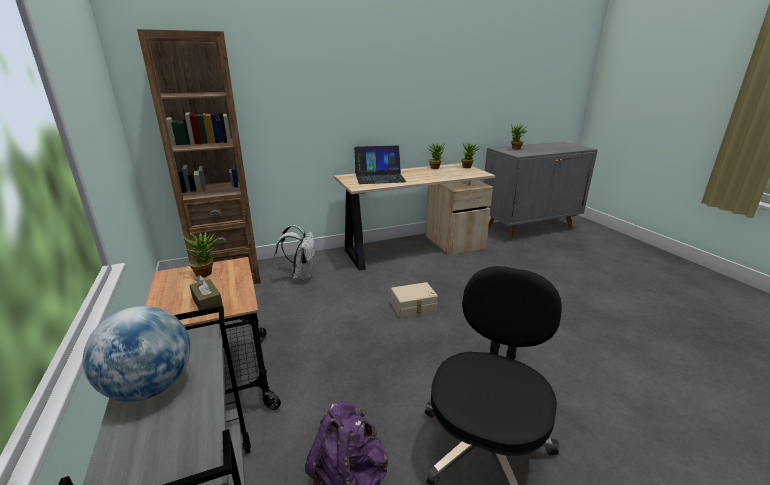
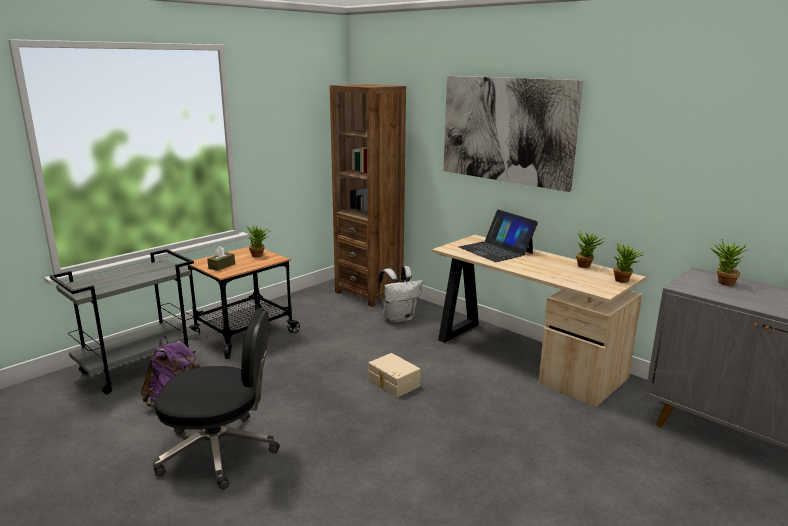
camera: 65 degrees right, 5 degrees down
(151, 387) = (132, 273): globe -> none
(350, 75) = (507, 130): none -> picture

